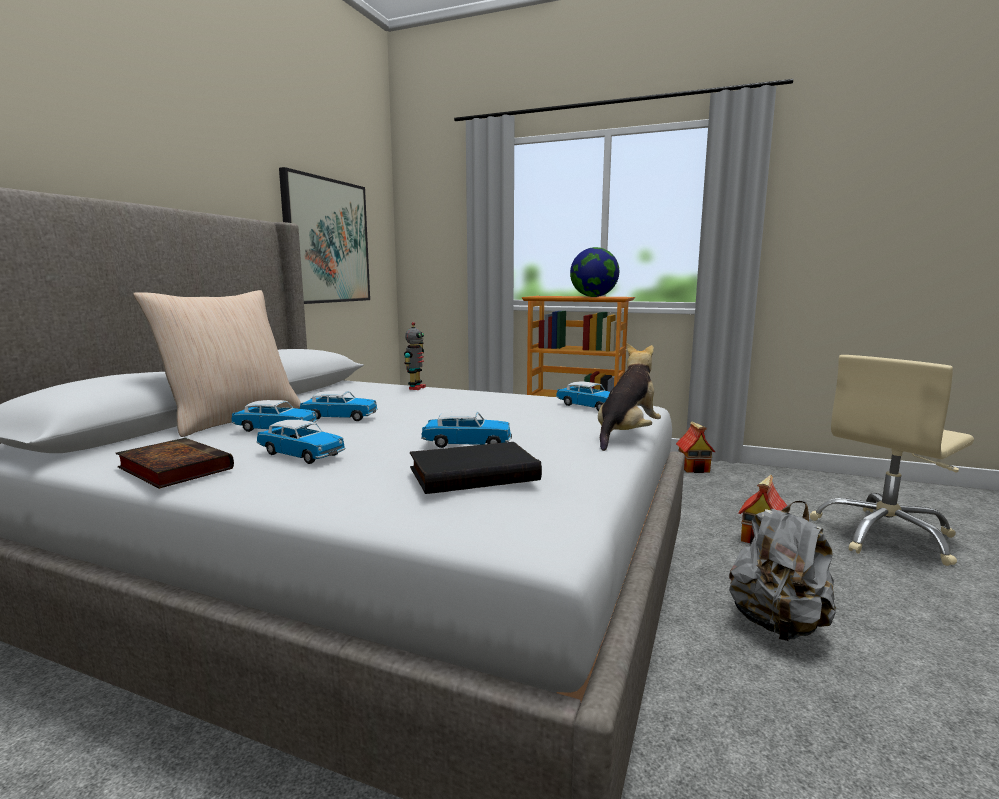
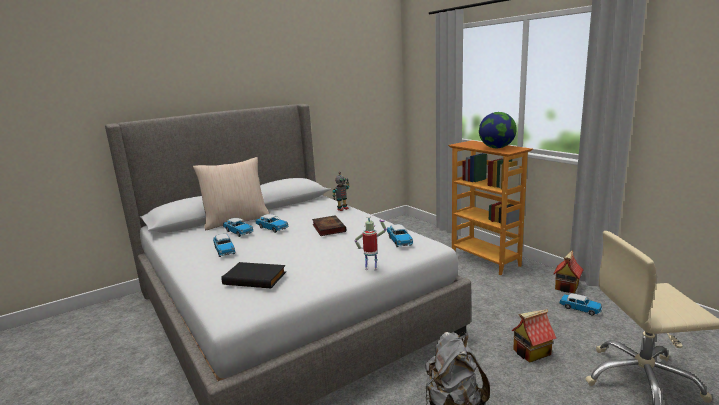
camera: 35 degrees right, 5 degrees up
(172, 468) = (180, 249): book -> book (328, 228)
(327, 241) = (342, 104): picture -> none
(467, 443) = (287, 258): toy car -> toy car (580, 309)
(626, 435) = (371, 268): plush toy -> toy robot

